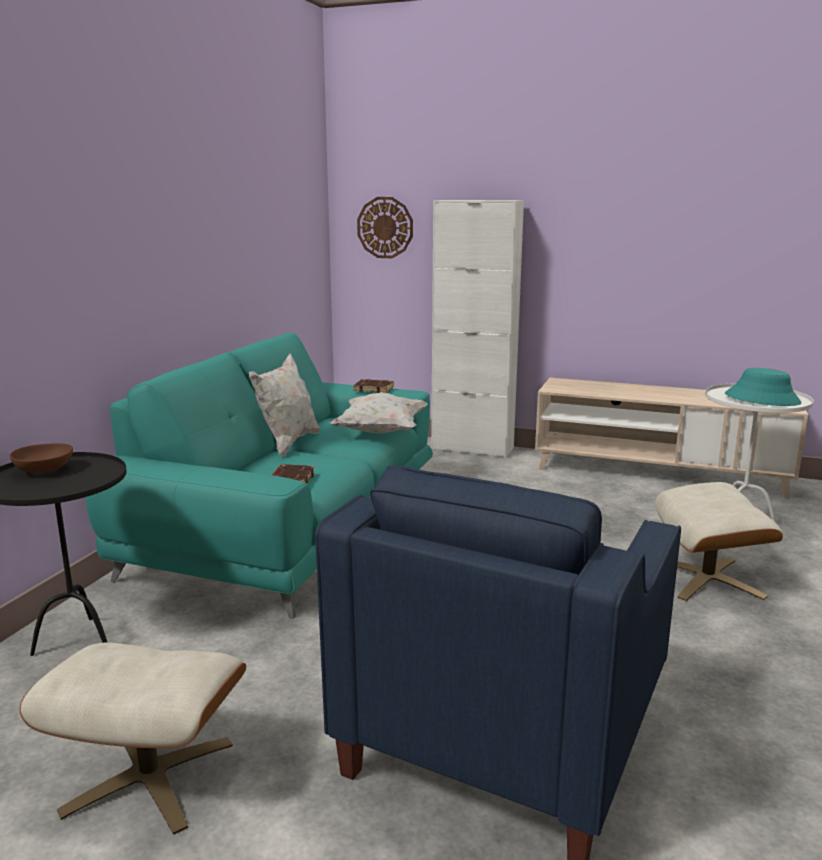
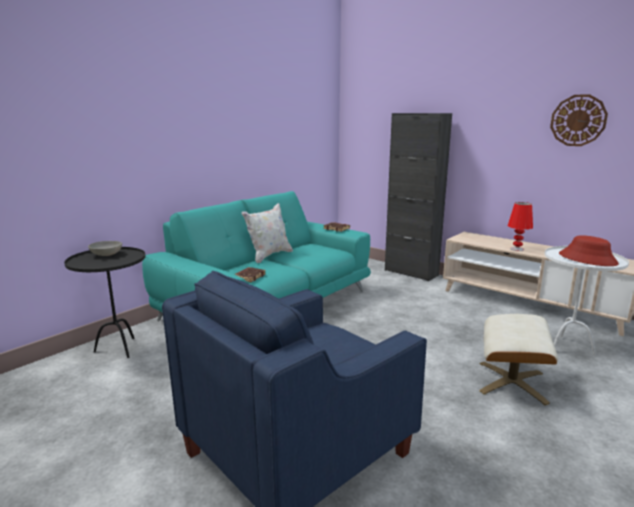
camera: 20 degrees right, 0 degrees up
(43, 470) = (106, 255): brown bowl -> grey bowl
(149, 777) = (95, 428): beige ottoman -> none
(380, 432) = (327, 255): white pillow -> none
(385, 227) = (369, 130): wall clock -> wall clock (578, 120)
(472, 448) = (411, 273): white cabinet -> black cabinet
(641, 396) = (517, 249): none -> red table lamp
(762, 399) = (587, 259): turquoise hat -> red hat

